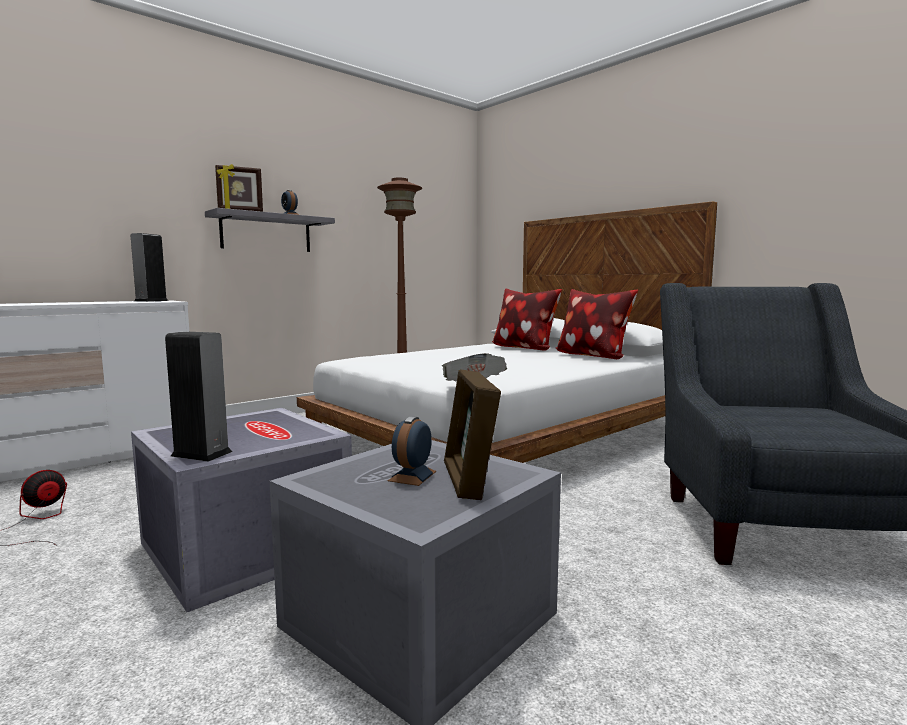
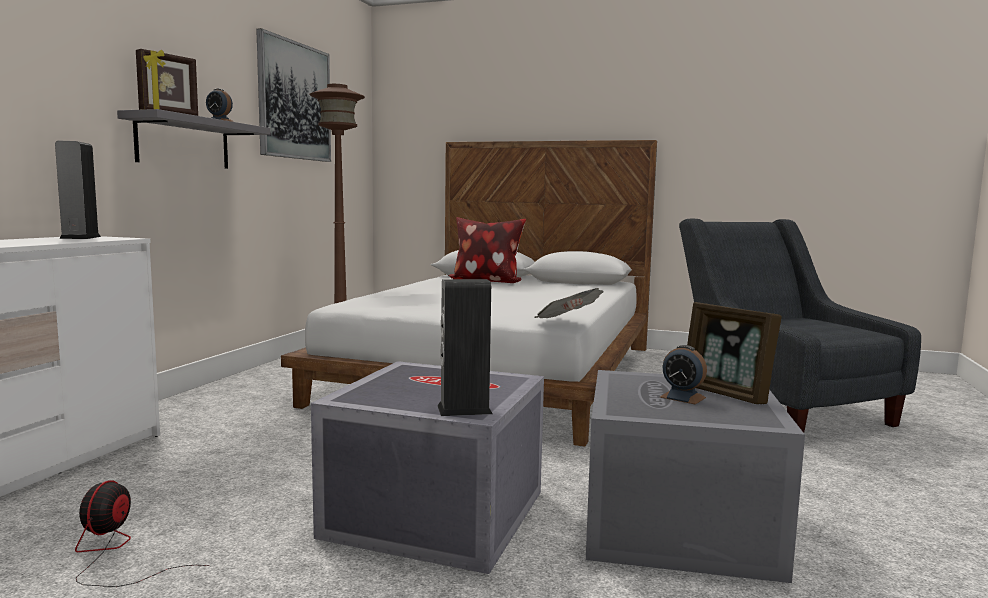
camera: 30 degrees left, 0 degrees up
(383, 196) = (294, 101): none -> picture
(412, 476) = (682, 397): alarm clock -> alarm clock turned 45 degrees counterclockwise
(592, 356) = (570, 286): pillow -> none

